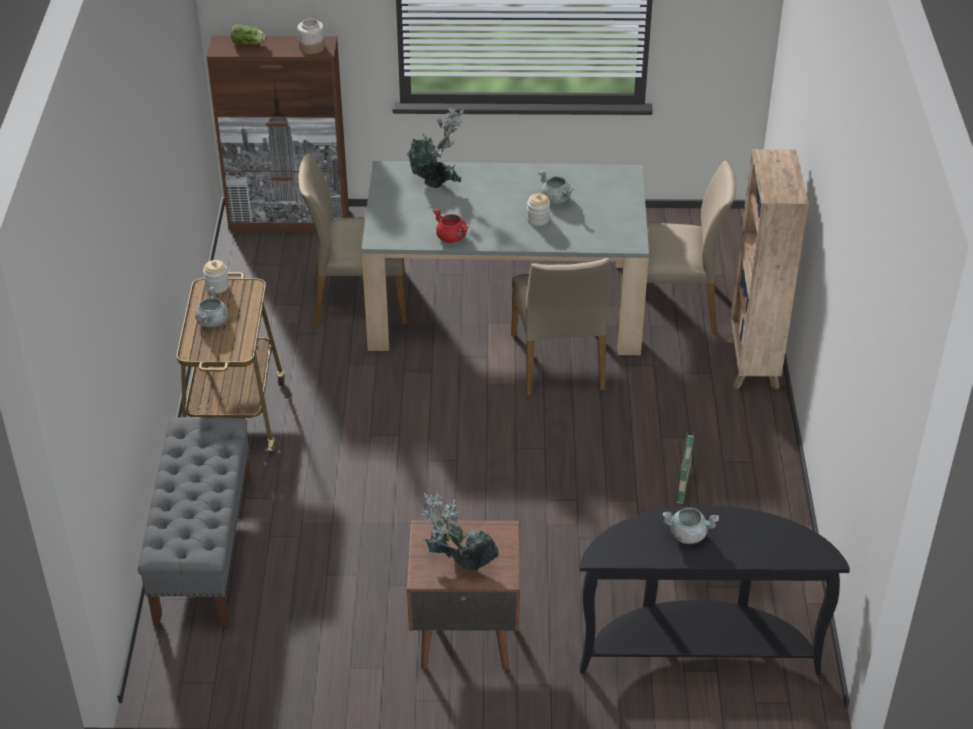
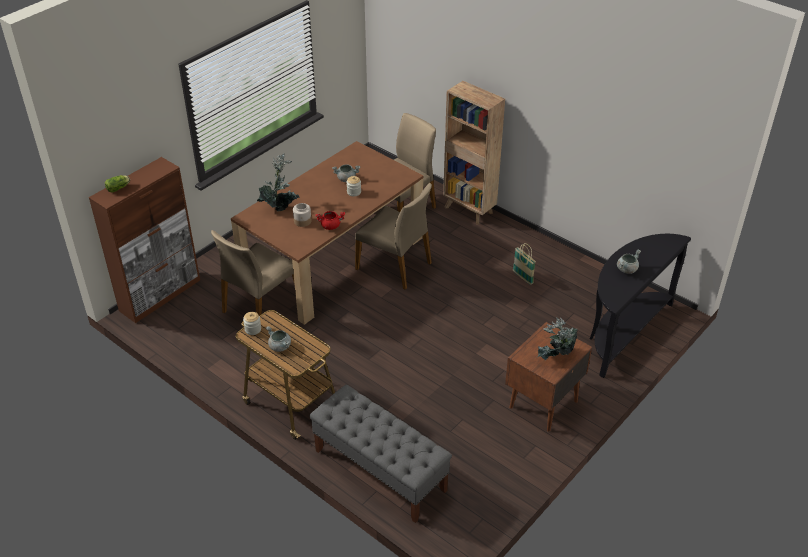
camera: 50 degrees left, 0 degrees up
(311, 47) = (158, 169): jar -> jar (302, 221)
(505, 305) = (333, 259): grey dining table -> brown dining table

